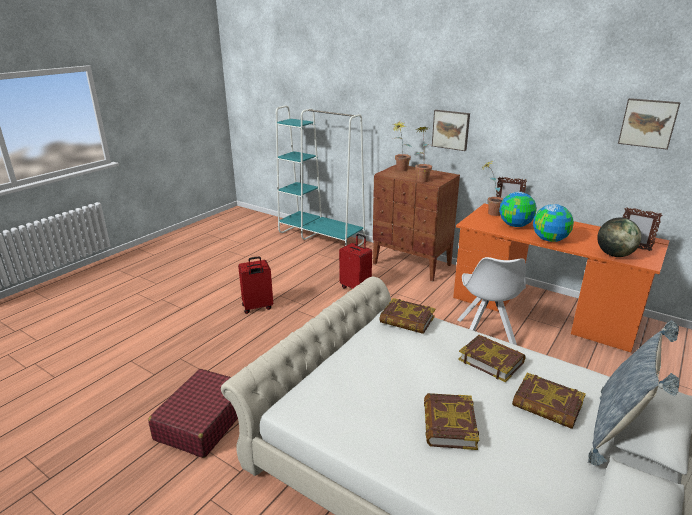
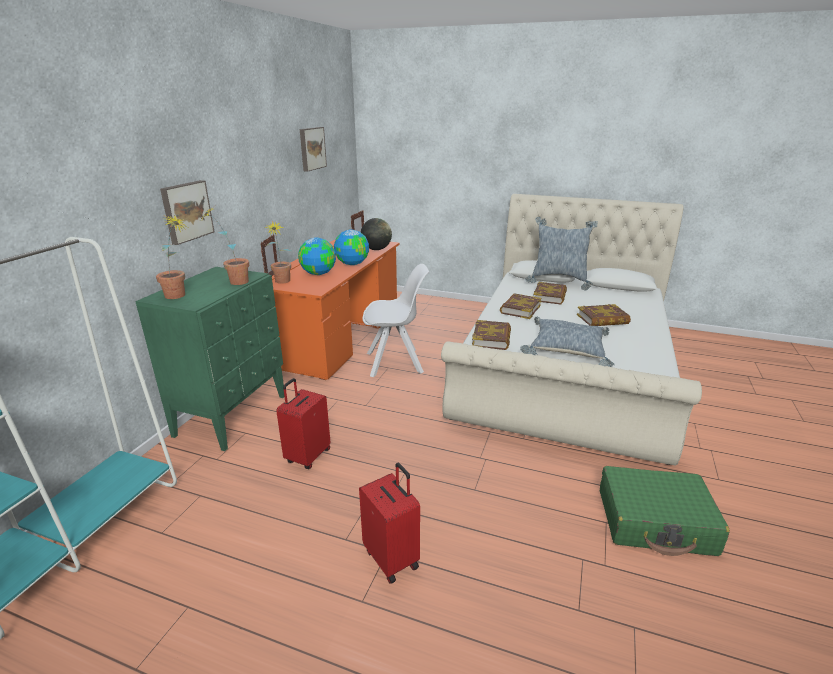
camera: 105 degrees left, 0 degrees up
(203, 421) = (655, 522): red suitcase -> green suitcase
(381, 366) = (567, 346): none -> pillow
(411, 265) = (234, 415): brown dresser -> green dresser

